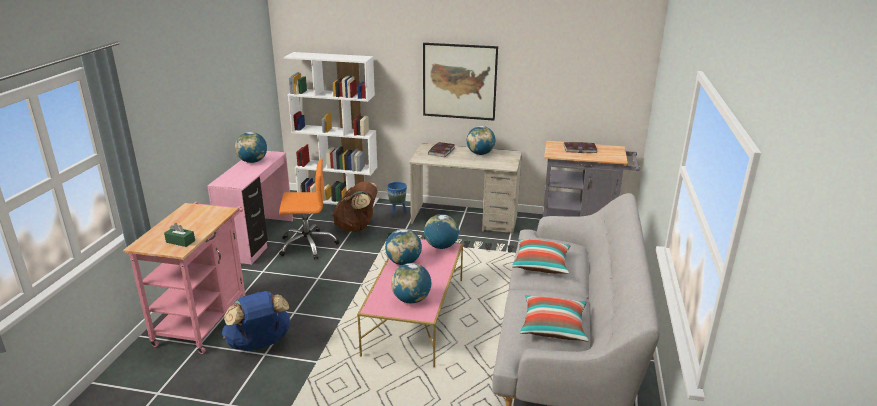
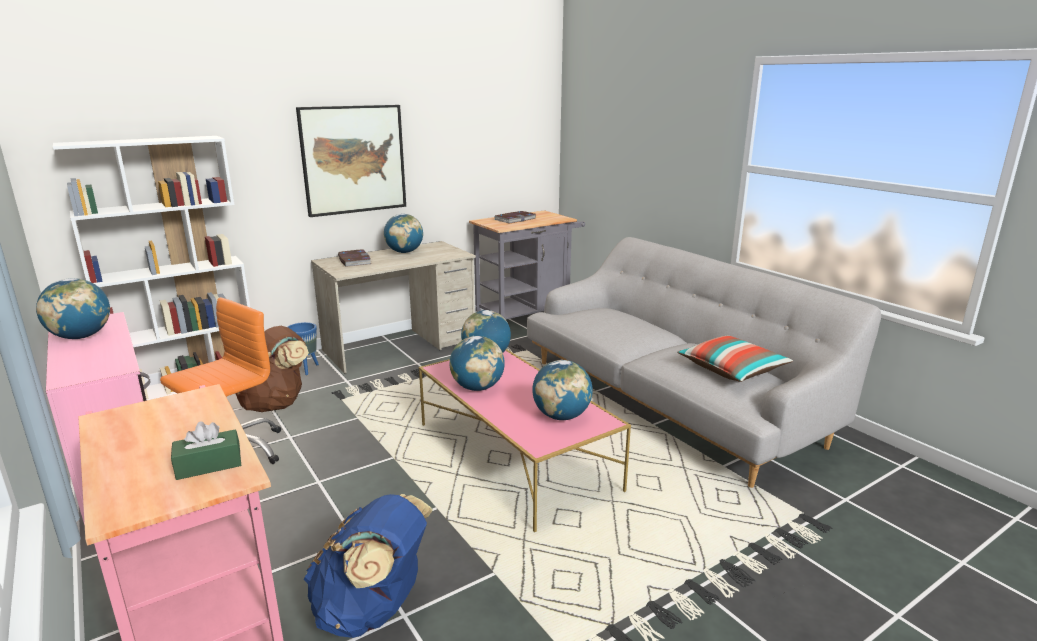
camera: 45 degrees left, 5 degrees down
(541, 264) = (616, 331): pillow -> none

